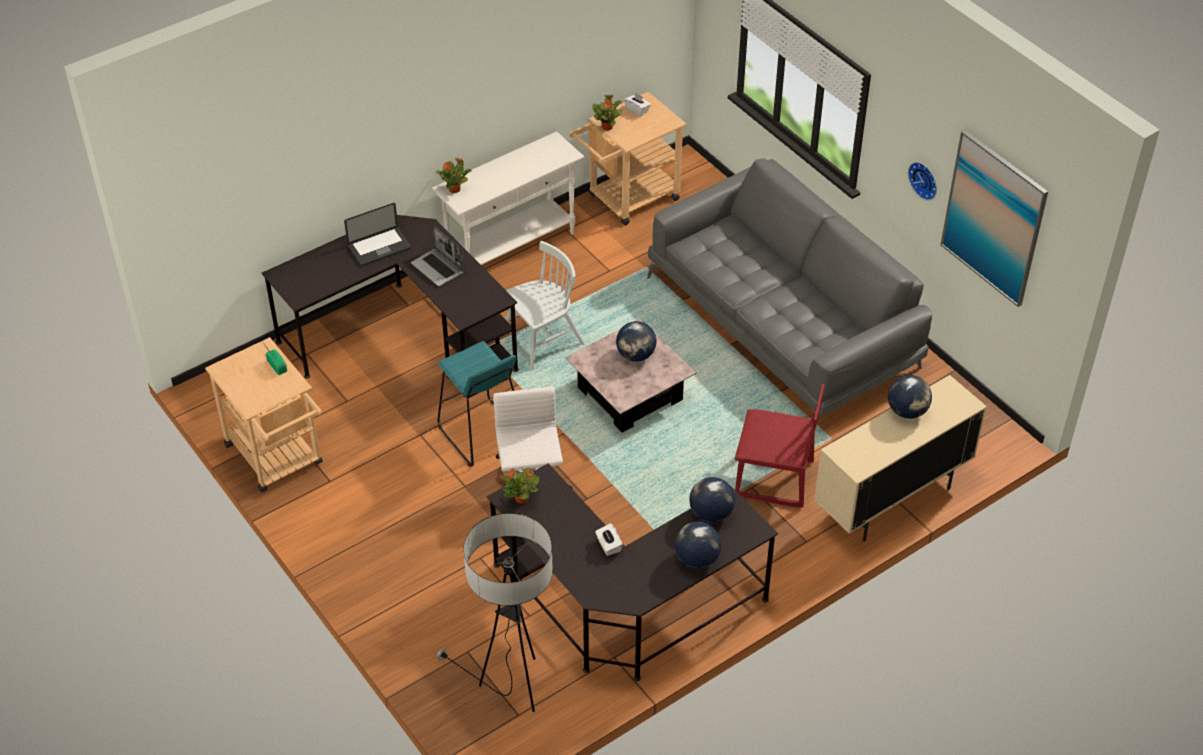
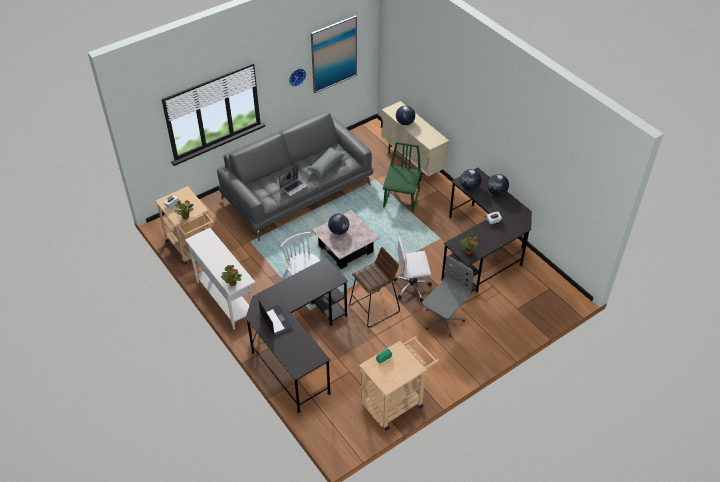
camera: 90 degrees left, 0 degrees up
(438, 268) = (297, 292): laptop -> laptop (294, 187)
(447, 531) = (443, 320): none -> grey office chair
(481, 434) = (374, 308): turquoise stool -> brown stool
(512, 686) = (535, 291): floor lamp -> none
(774, 479) = (401, 199): red chair -> green chair
(797, 319) = (326, 165): none -> grey pillow

